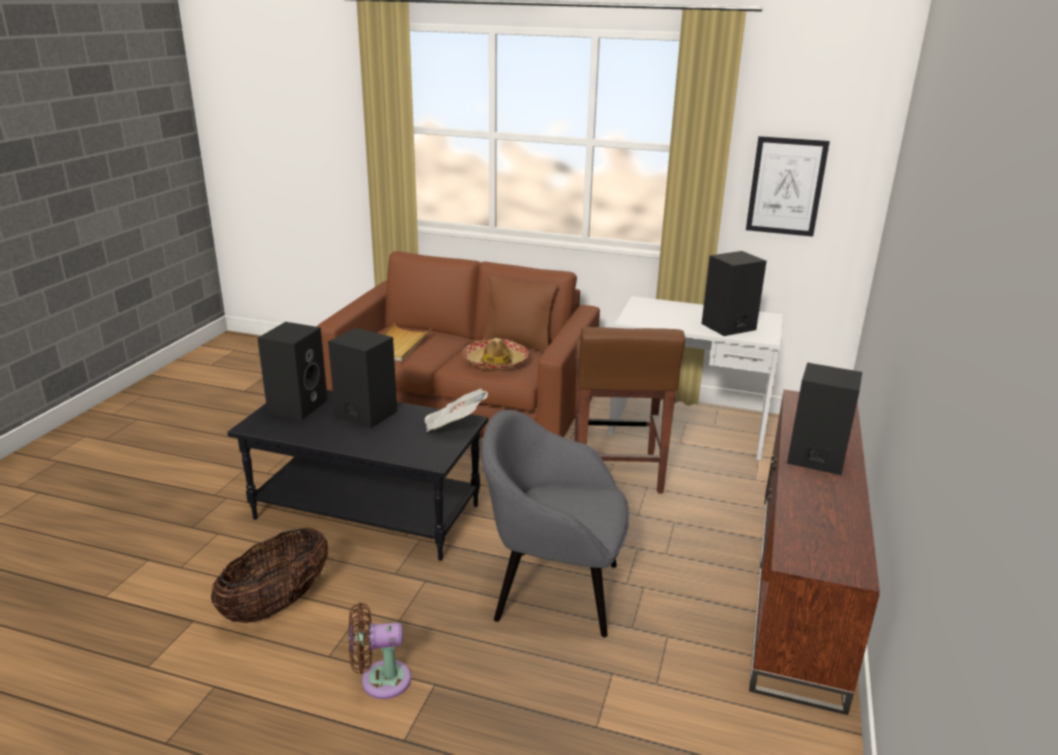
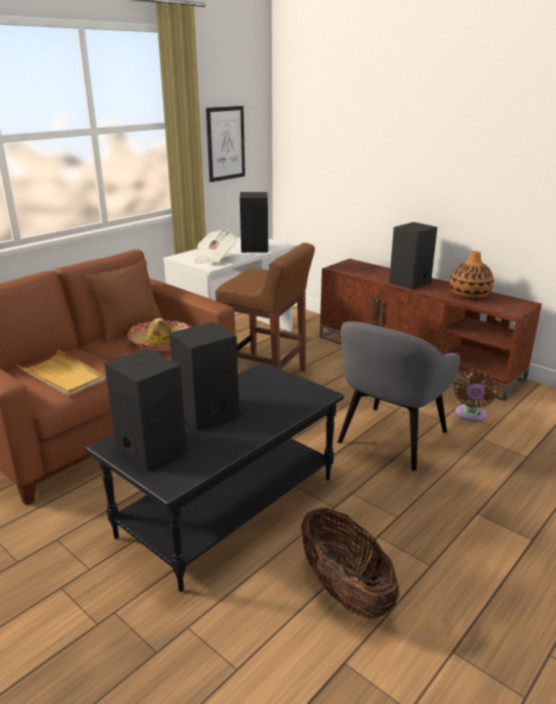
camera: 65 degrees left, 0 degrees up
(380, 680) = (467, 540): brown fan -> brown fan (470, 415)
(454, 425) = (267, 377): newspaper -> newspaper (214, 259)
(825, 514) = (469, 295): none -> vase

